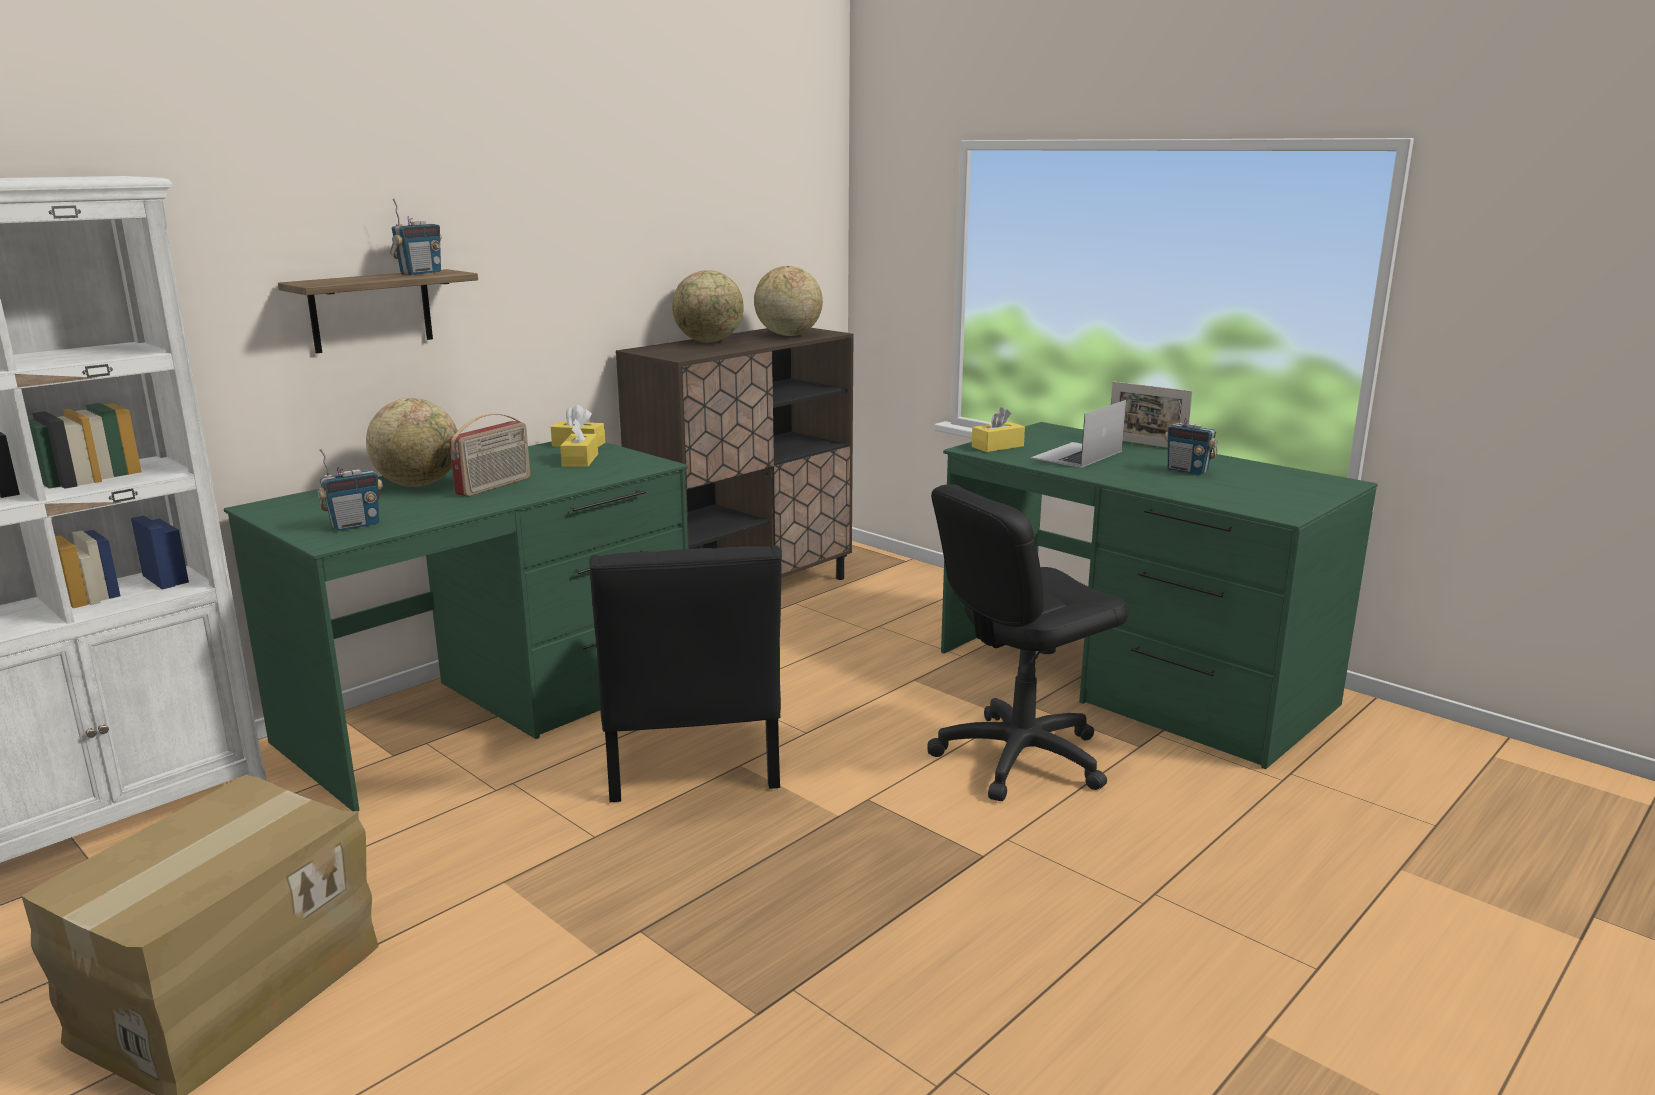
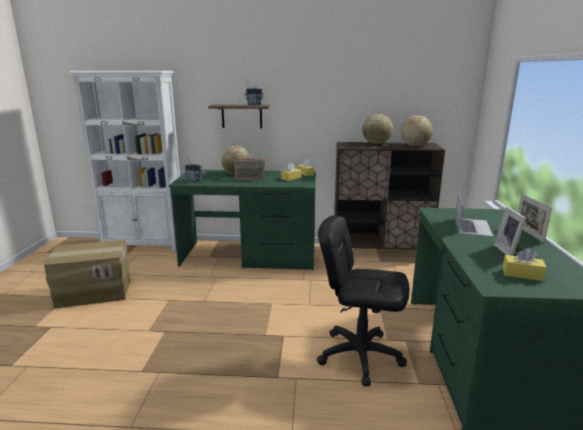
camera: 50 degrees right, 0 degrees up
(690, 761) = (262, 294): black chair -> none
(997, 446) = (445, 213): yellow tissue box -> yellow tissue box (522, 274)
(1076, 455) = (472, 226): laptop -> laptop turned 105 degrees clockwise
(1187, 471) = (508, 251): radio -> picture frame

